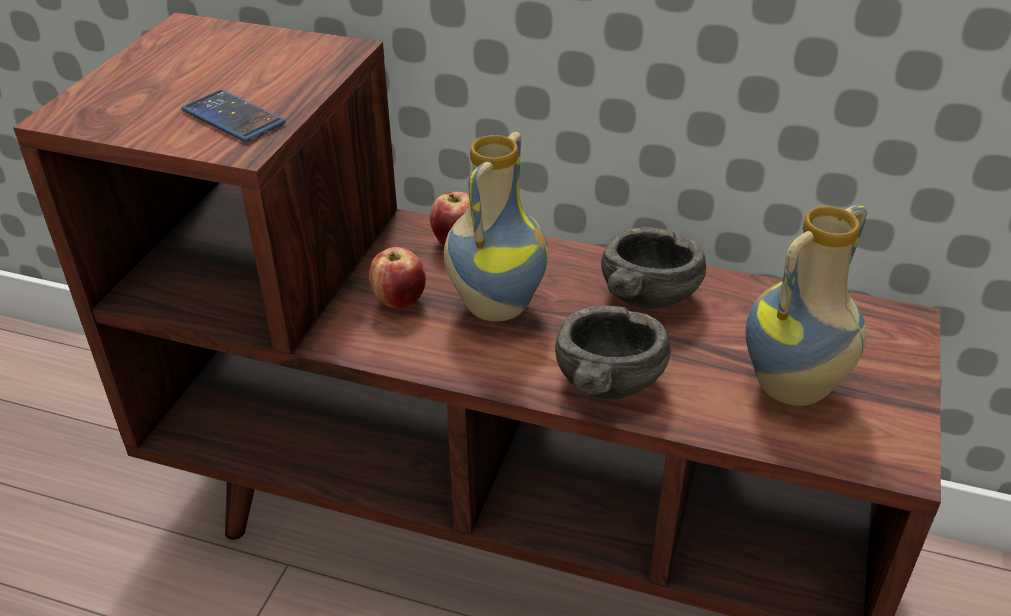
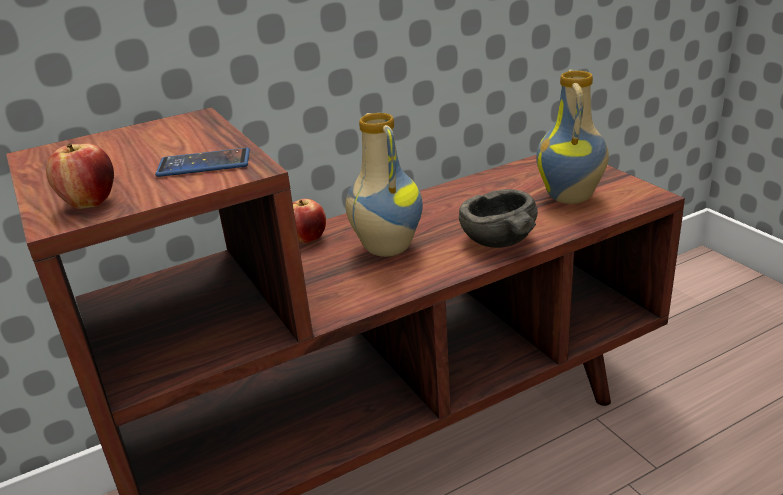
camera: 45 degrees left, 10 degrees down
(399, 300) = (329, 277): apple -> apple (90, 203)
(647, 295) = (448, 204): grey bowl -> none

